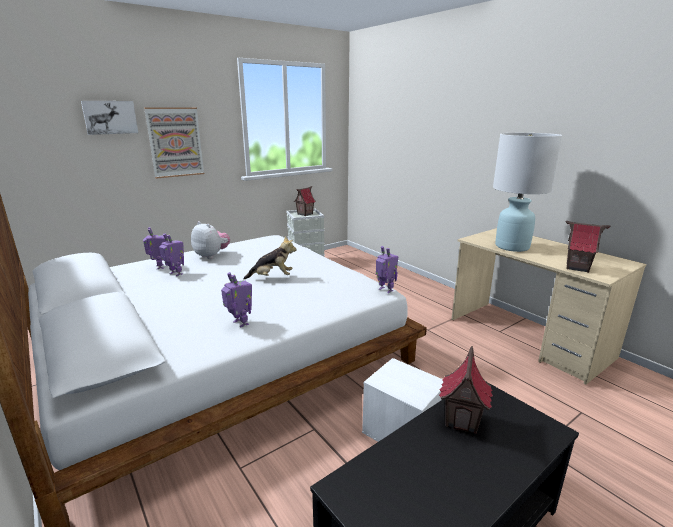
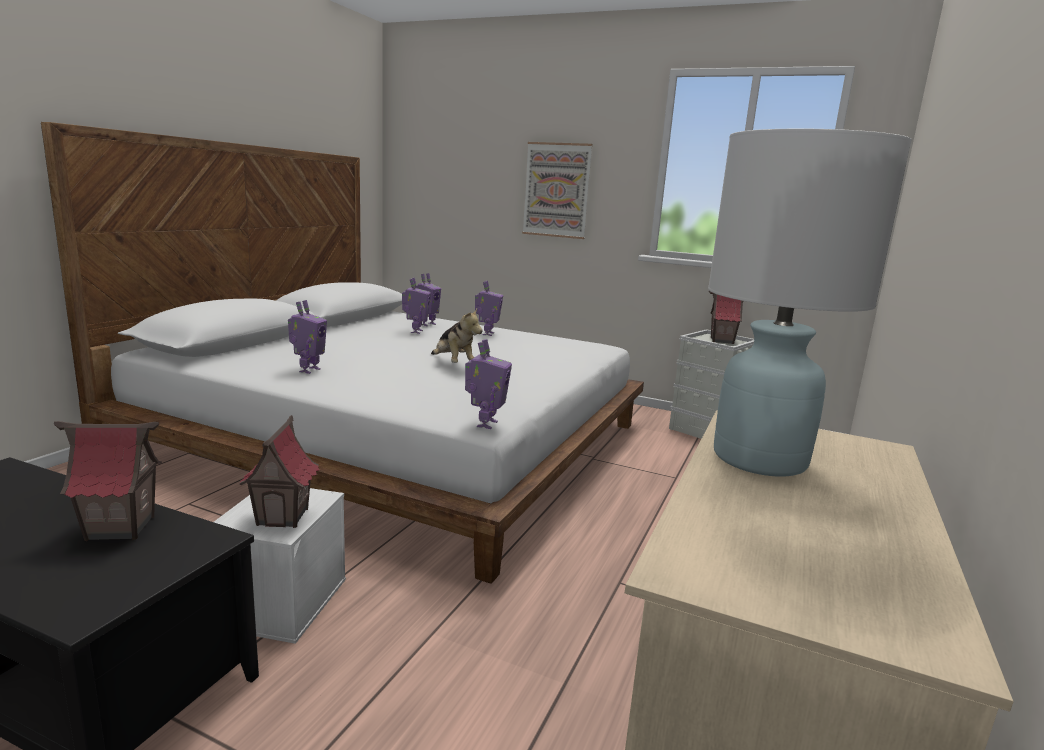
camera: 60 degrees right, 5 degrees down
(110, 117) = (492, 152): picture -> none
(212, 256) = (487, 334): plush toy -> toy robot
(577, 267) = (714, 538): toy house -> toy house (283, 517)

